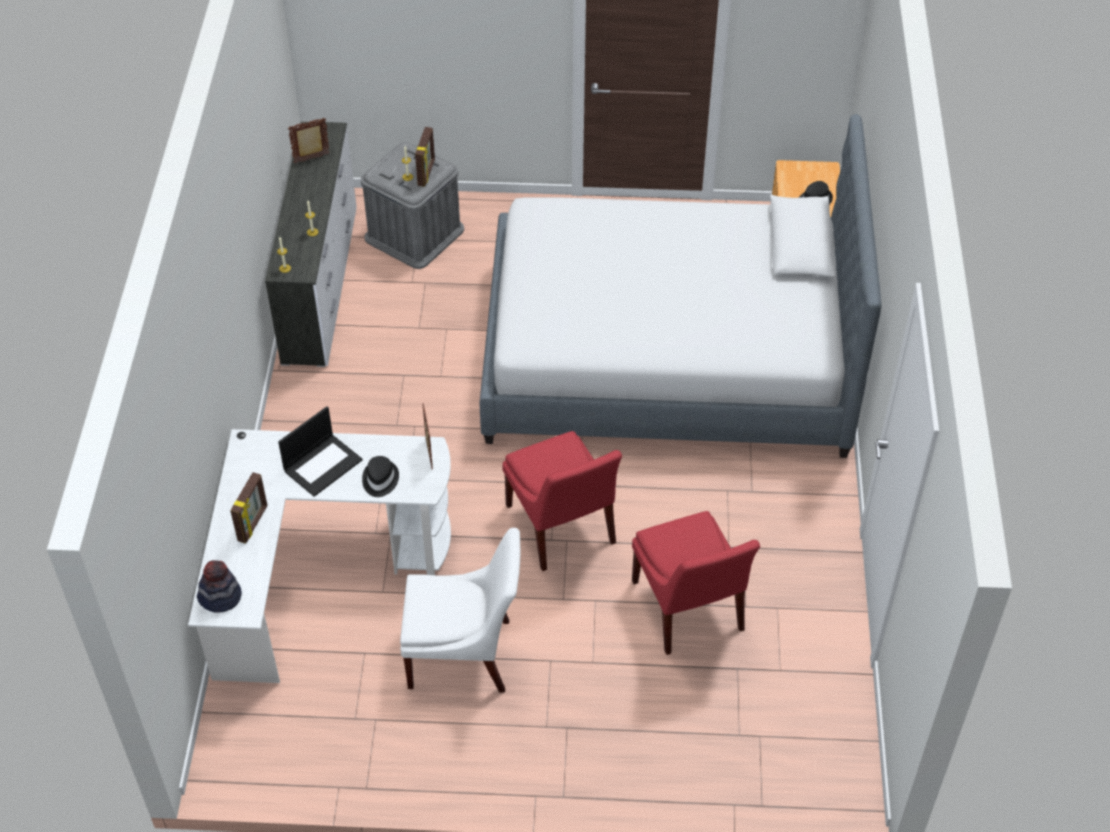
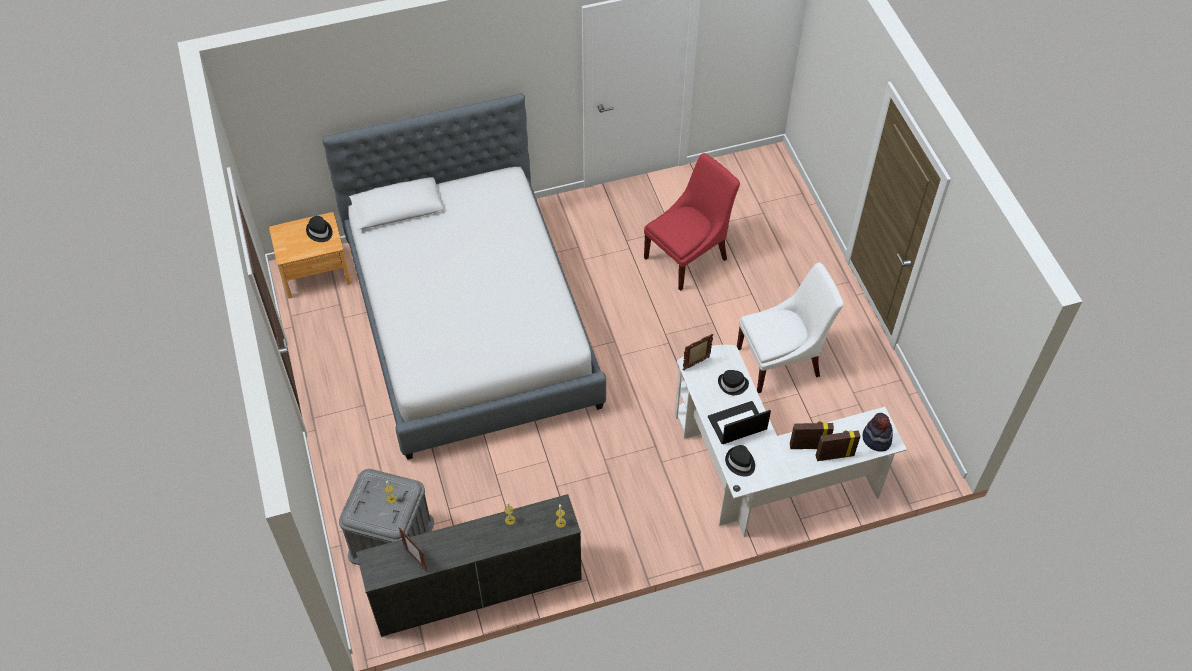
camera: 110 degrees left, 5 degrees up
(271, 450) = (740, 462): none -> black hat
(323, 464) = (737, 424): laptop -> laptop turned 45 degrees counterclockwise
(427, 173) = (381, 486): picture frame -> picture frame (834, 455)
(465, 655) = (782, 361): white chair -> white chair turned 90 degrees clockwise
(561, 528) = (656, 340): red chair -> none

